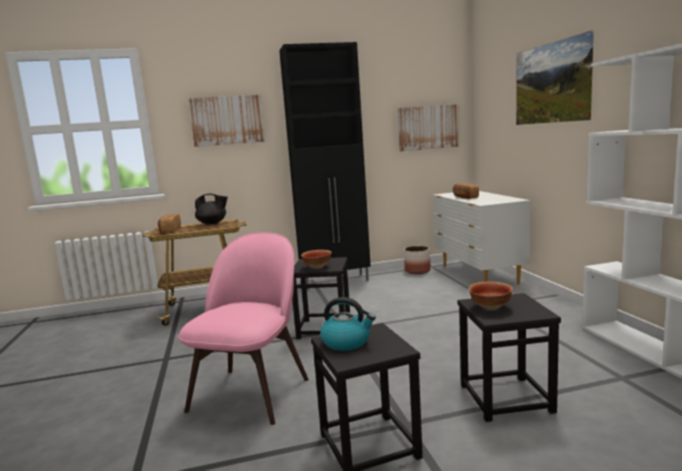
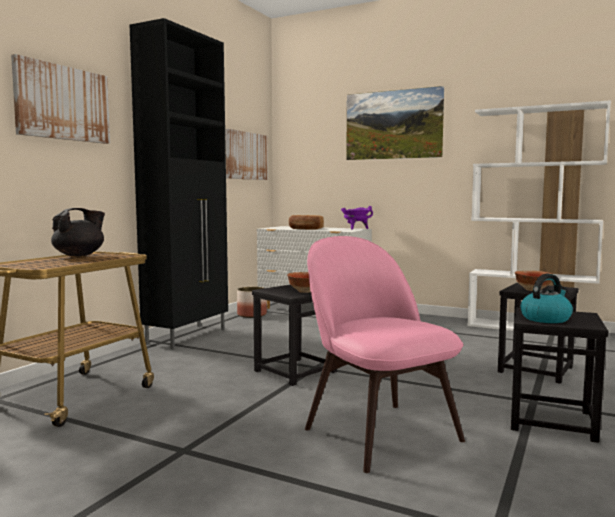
camera: 50 degrees left, 5 degrees down
(169, 230) = (40, 264): bread -> none
(510, 200) = (355, 229): none -> purple cooking pot

